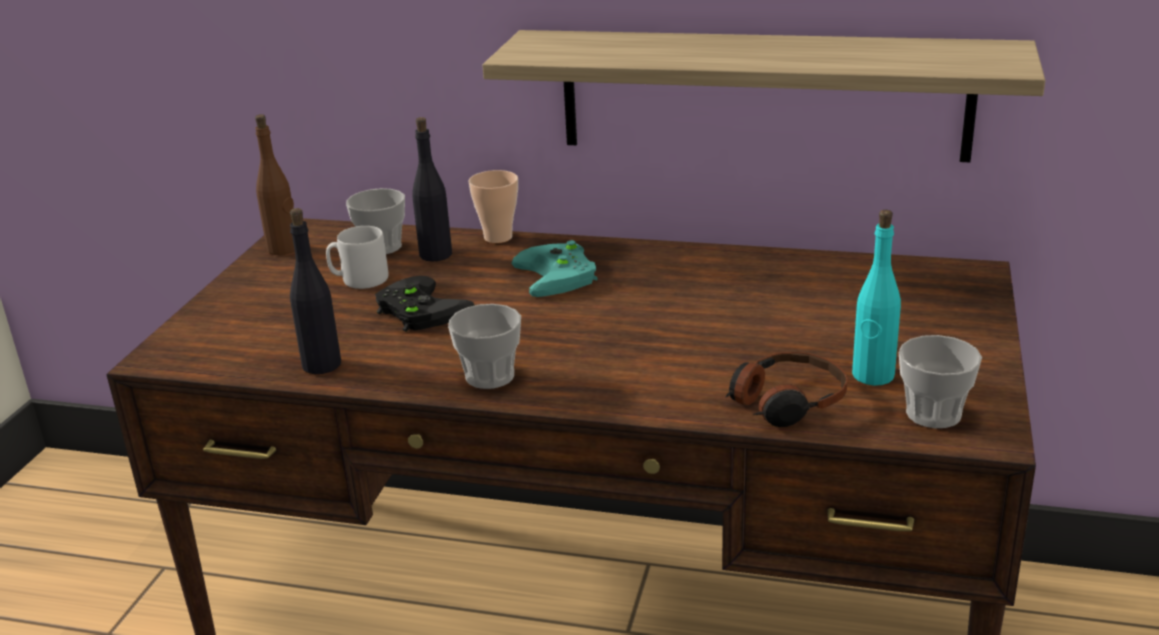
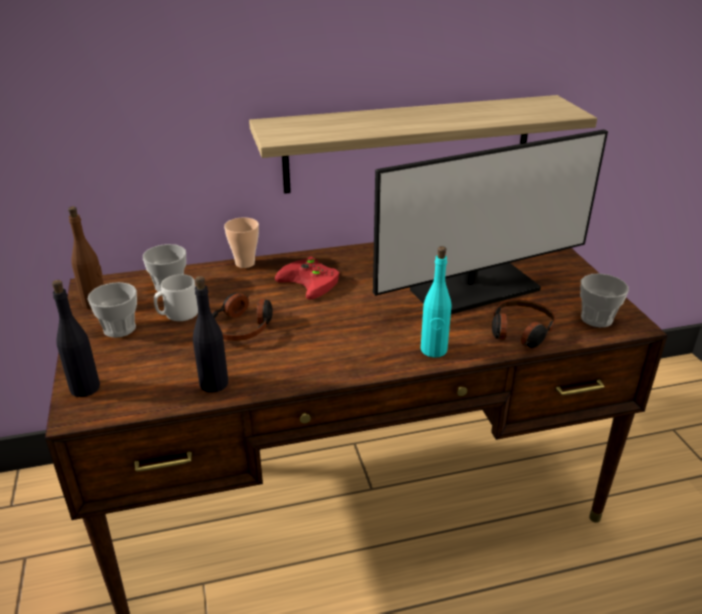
camera: 30 degrees left, 5 degrees up
(418, 310) = (242, 326): black game controller -> headphones
(436, 254) = (214, 284): black bottle -> black bottle (85, 388)
(490, 376) = (337, 361): cup -> cup (119, 328)
(560, 276) = (312, 281): turquoise game controller -> red game controller
(779, 333) = (475, 290): none -> monitor
(872, 375) = (546, 304): turquoise bottle -> turquoise bottle (433, 350)

